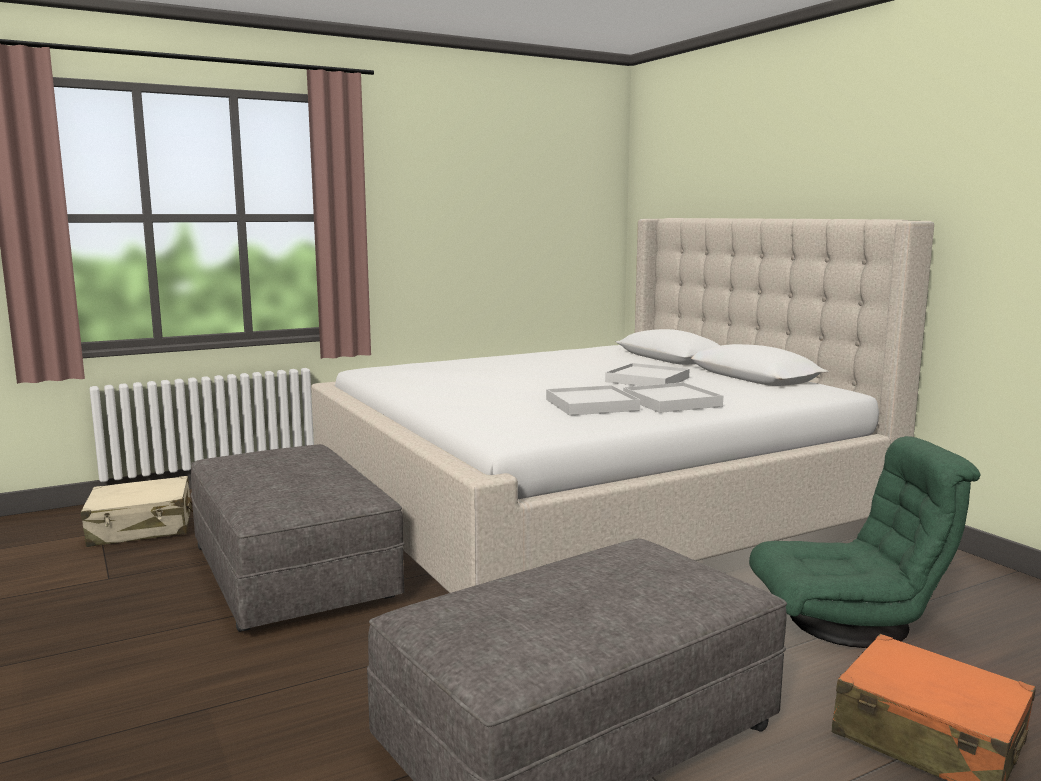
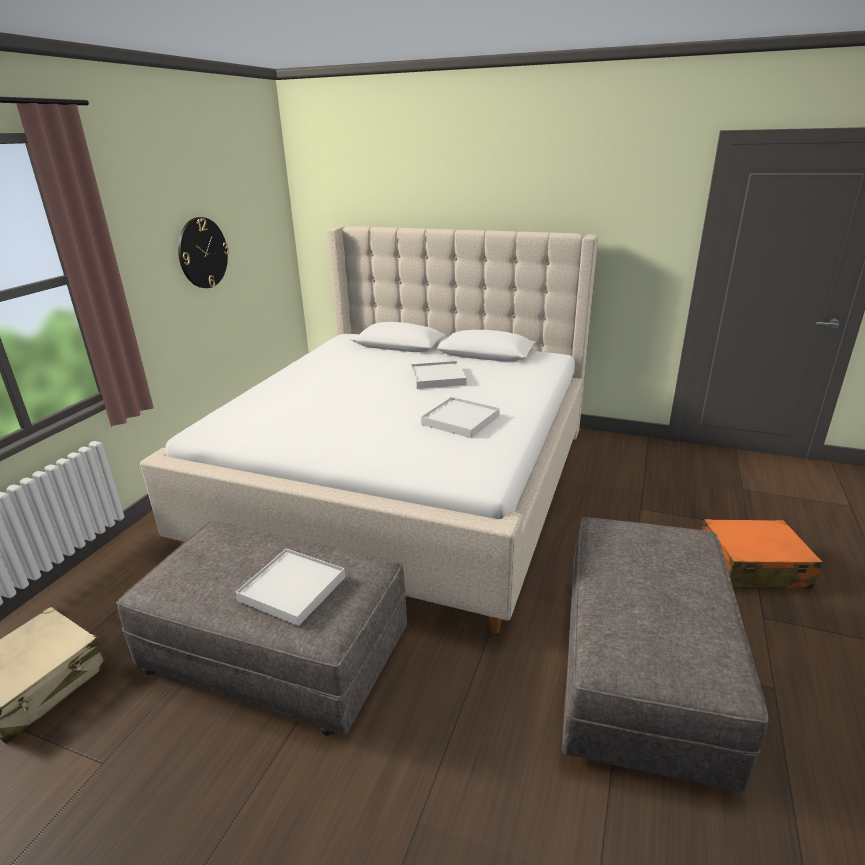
camera: 40 degrees left, 15 degrees up
(482, 225) = (202, 253): none -> wall clock
(671, 402) = (498, 399): white tray -> white tray (292, 589)
(847, 624) = (636, 509): green armchair -> none

